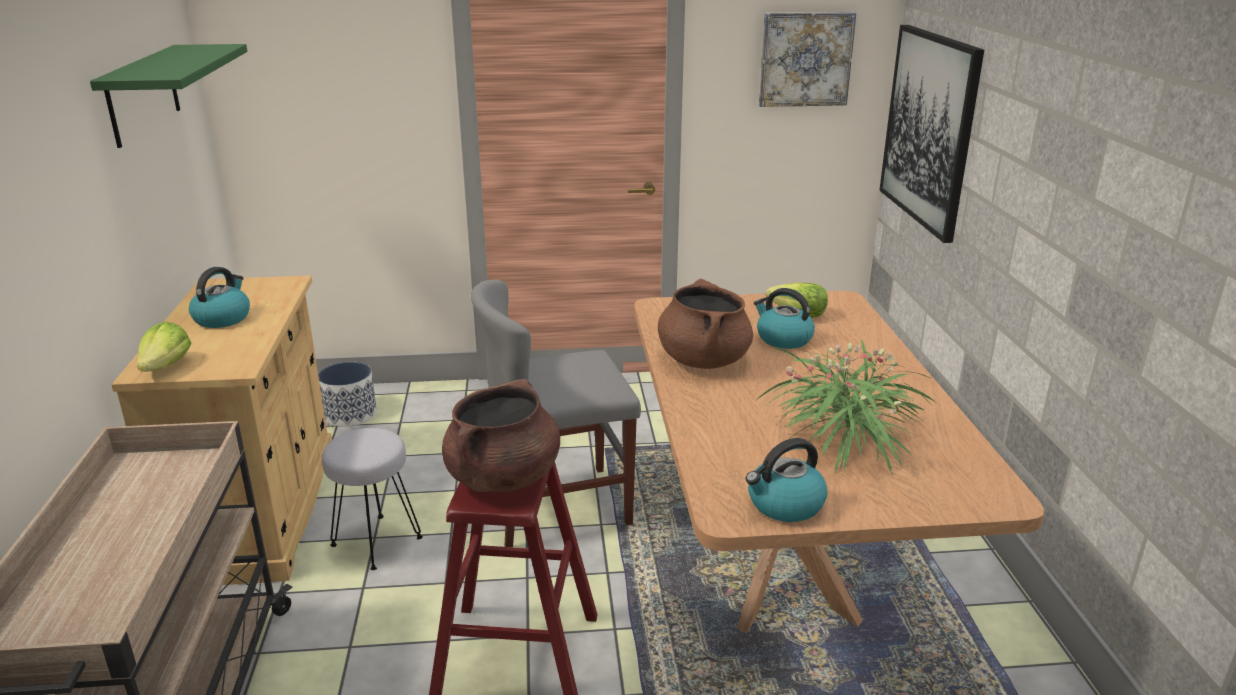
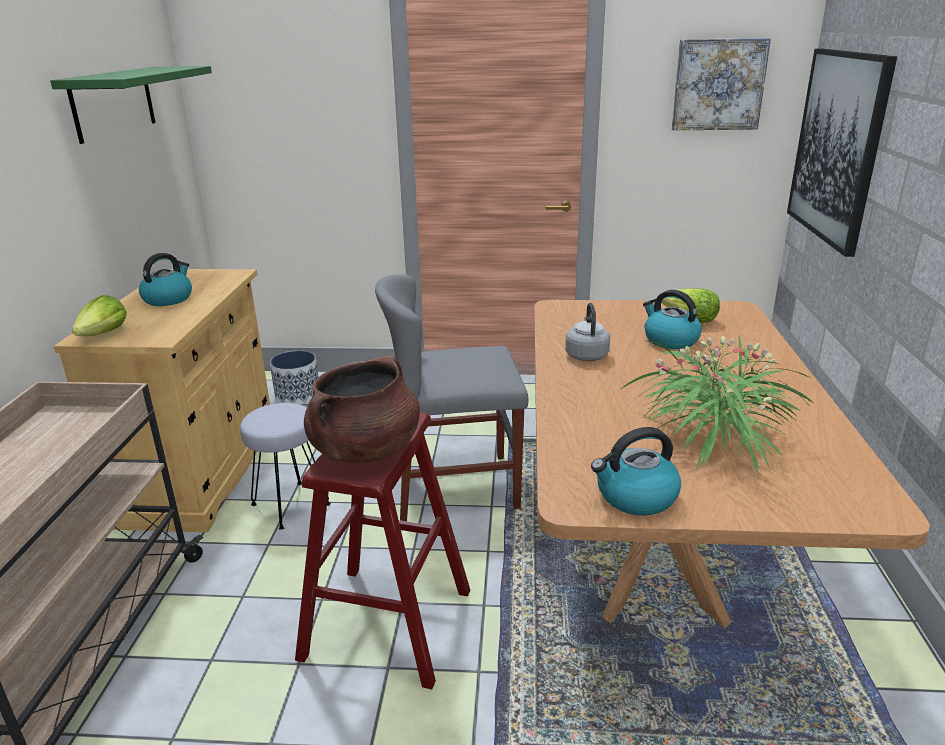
camera: 10 degrees right, 0 degrees up
(703, 360) = (586, 355): brown cooking pot -> grey kettle

